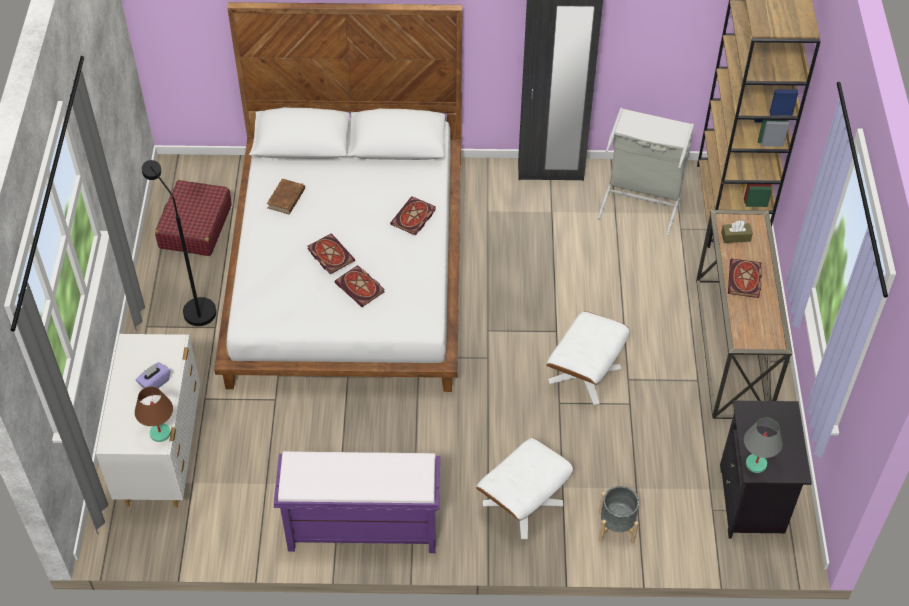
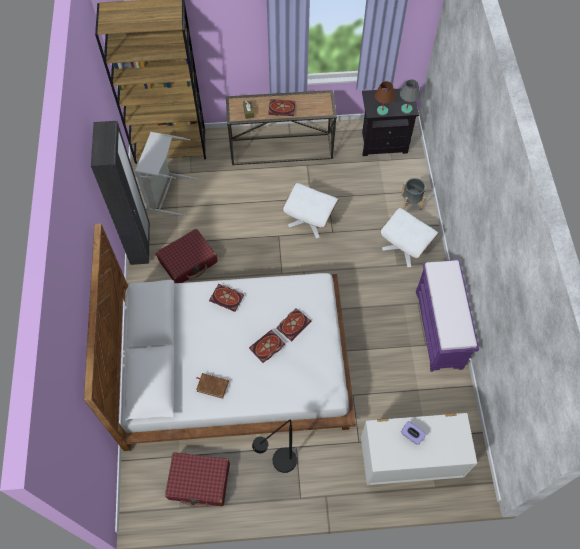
camera: 95 degrees left, 10 degrees up
(160, 433) = (452, 422): brown table lamp -> brown table lamp (382, 111)
(518, 222) = (188, 261): none -> red suitcase

